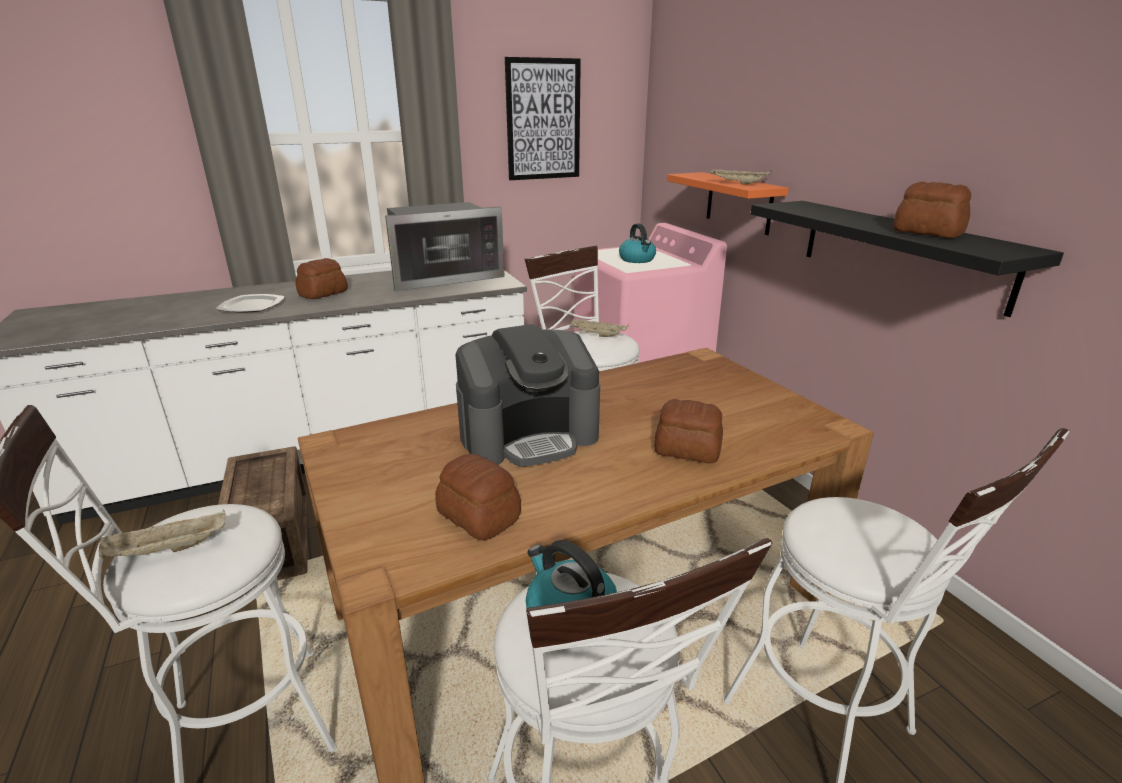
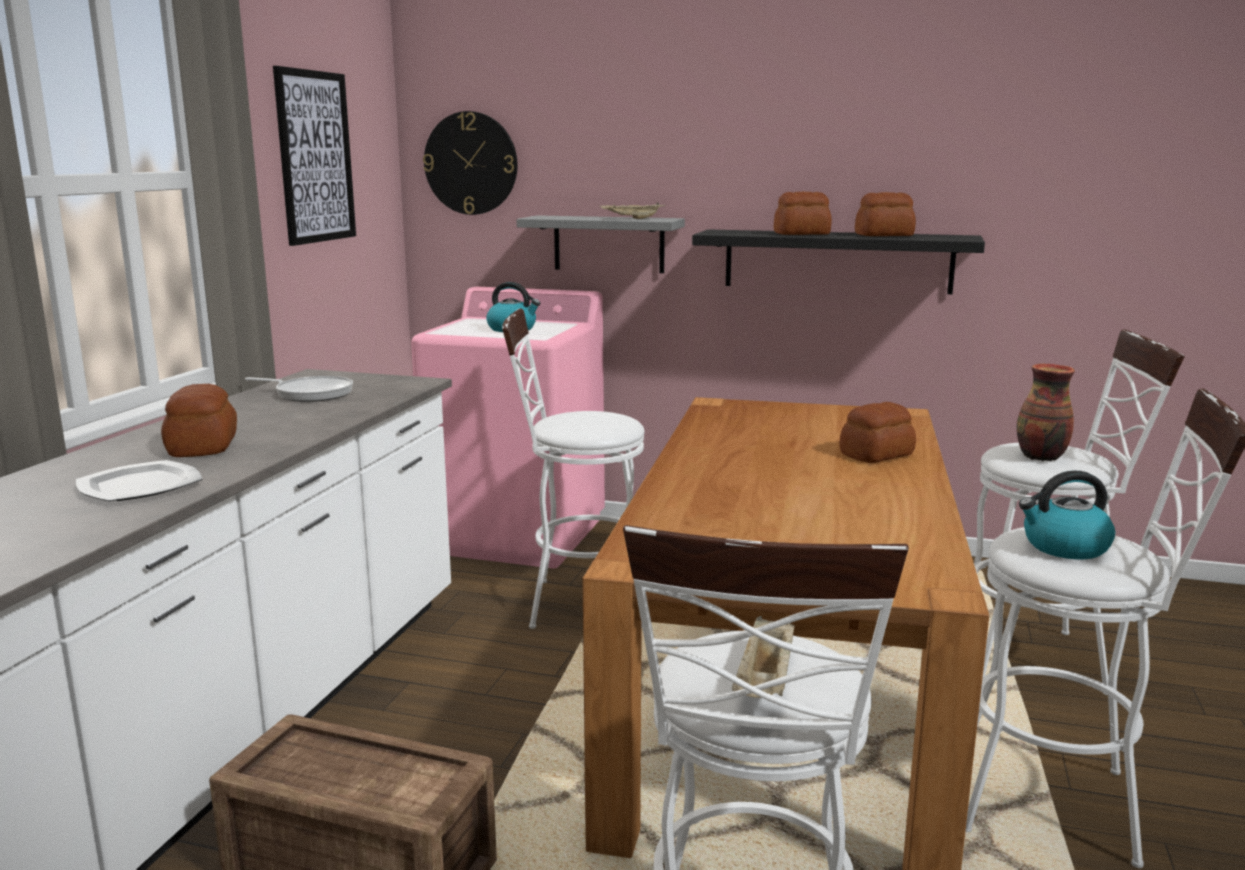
camera: 50 degrees left, 10 degrees down
(443, 276) = (310, 393): microwave -> frying pan
(478, 517) = (890, 539): bread -> bread (802, 234)
(529, 435) = (764, 490): coffee machine -> none
(597, 335) = (578, 416): beige tray -> none
(675, 126) = (471, 163): none -> wall clock
(739, 203) = (608, 244): orange shelf -> grey shelf
(840, 530) = (1040, 457): none -> vase

